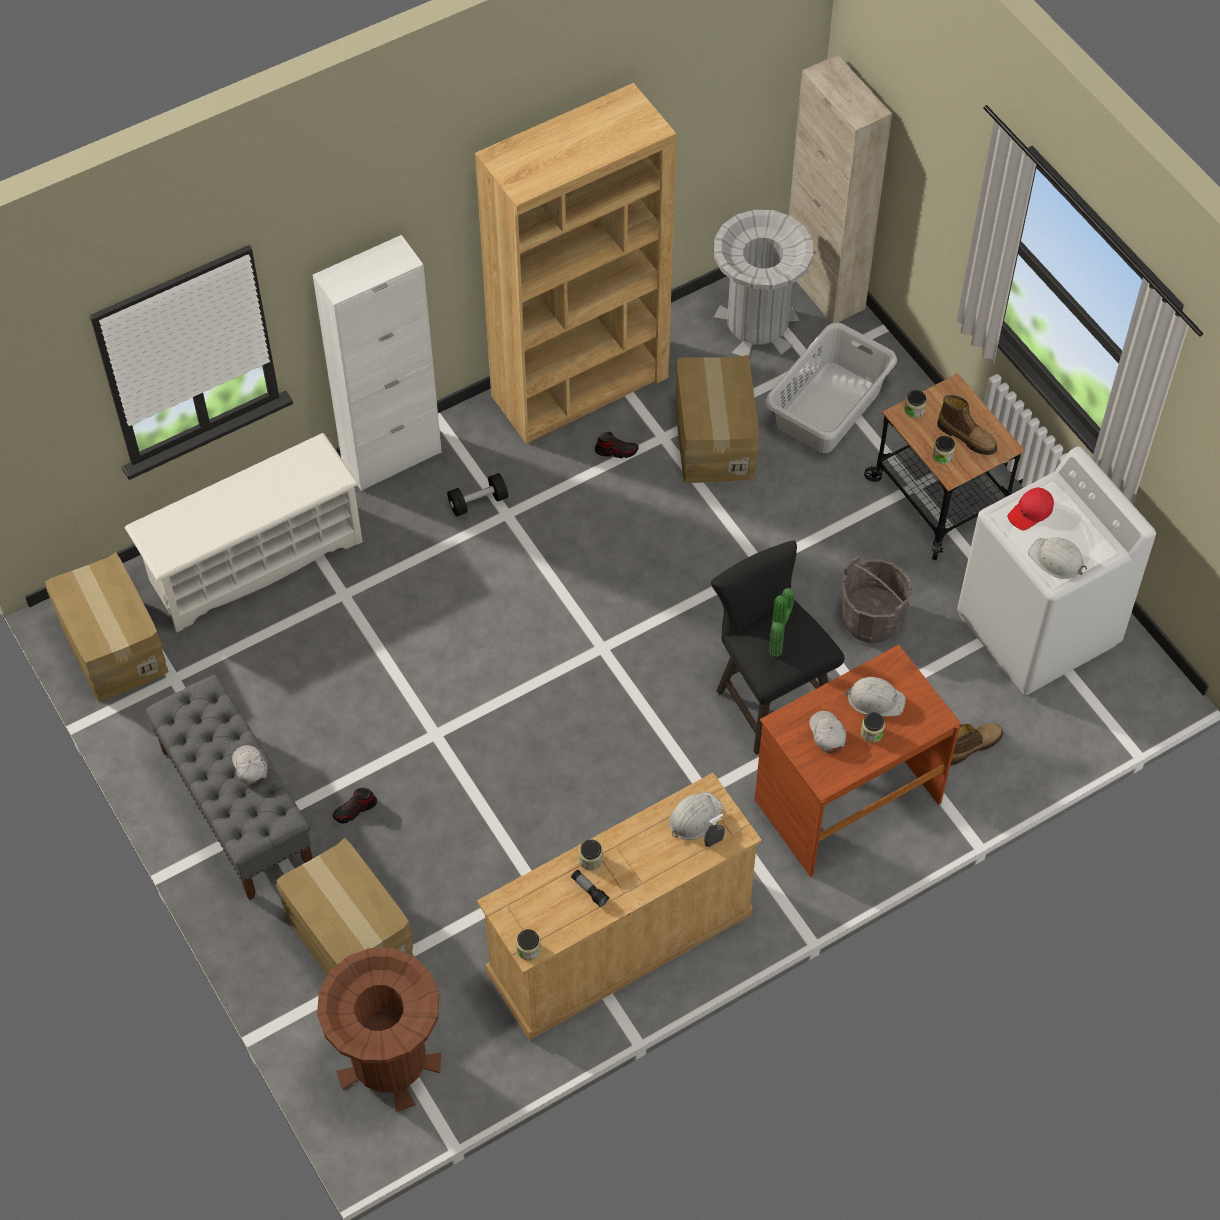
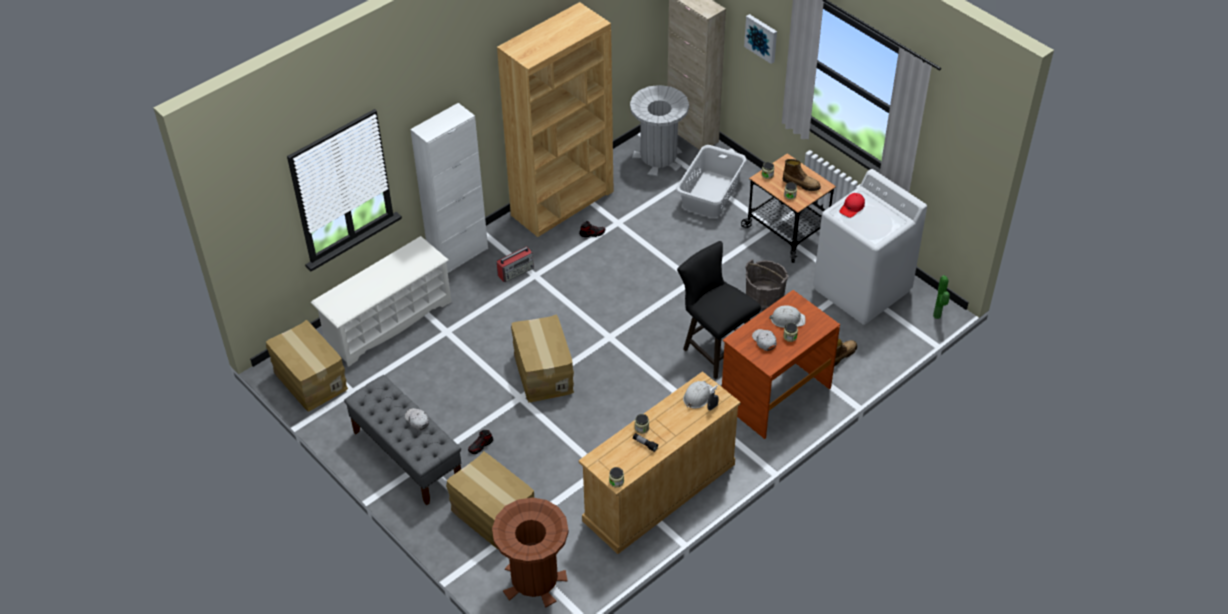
camera: 10 degrees left, 10 degrees down
(478, 502) = (516, 271): black dumbbell -> radio
(713, 440) = (648, 219): cardboard box -> cardboard box (542, 373)
(778, 651) = (722, 307): potted plant -> potted plant (938, 316)
(942, 178) = (762, 38): none -> picture
(1056, 560) = (873, 229): white hard hat -> none

